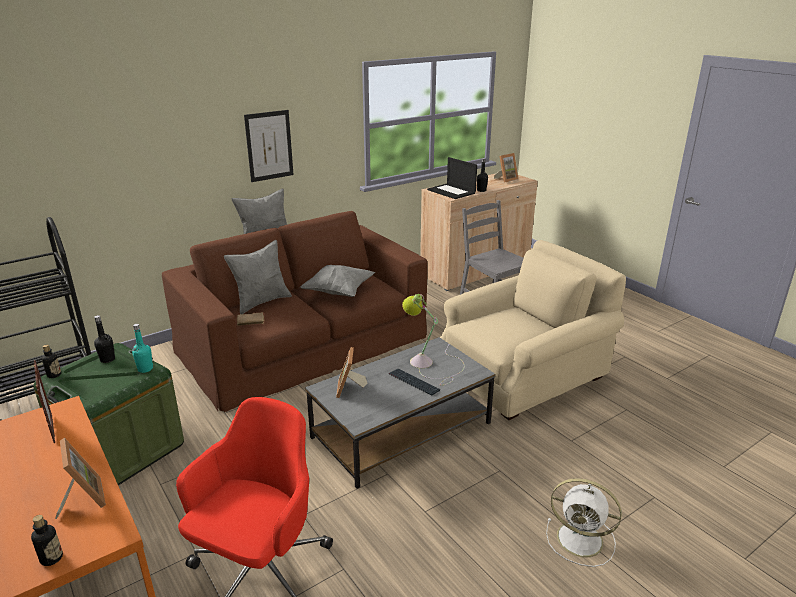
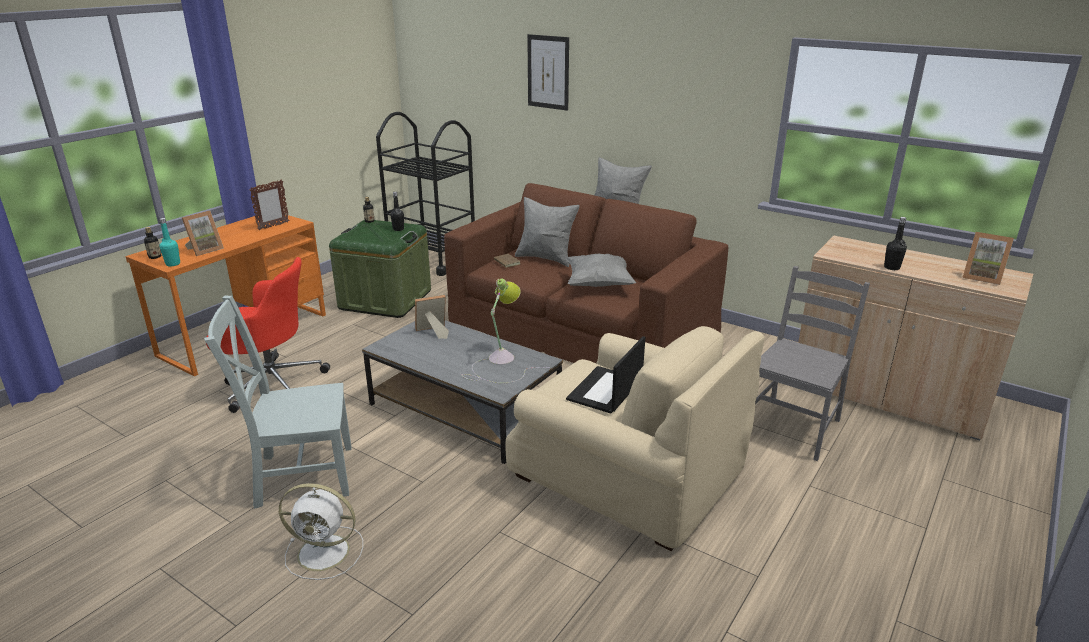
camera: 70 degrees right, 0 degrees up
(145, 369) = (388, 241): turquoise bottle -> turquoise bottle (173, 264)
(269, 146) = (654, 115): picture -> picture (548, 72)
(414, 382) = (459, 360): keyboard -> none
(452, 191) = (853, 252): laptop -> laptop (605, 391)
(463, 552) = (299, 476): none -> grey chair
(582, 540) = (326, 552): white fan -> white fan turned 90 degrees counterclockwise

